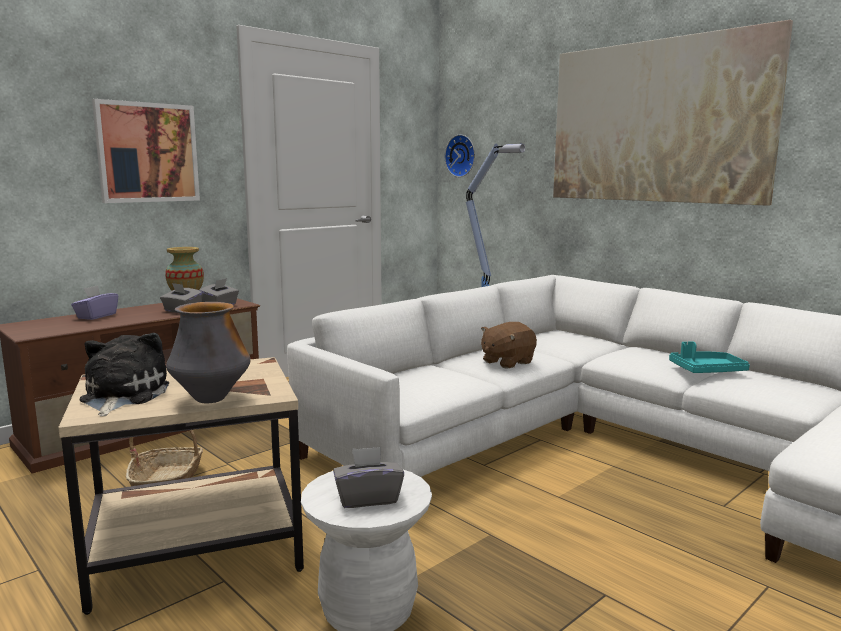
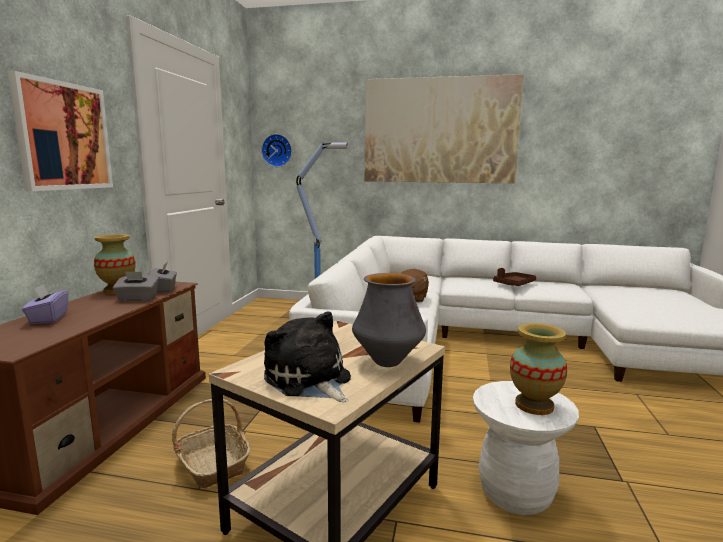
camera: 35 degrees left, 0 degrees up
(368, 498) = (534, 406): grey tissue box -> vase
(706, 371) = (514, 284): turquoise tray -> brown tray

